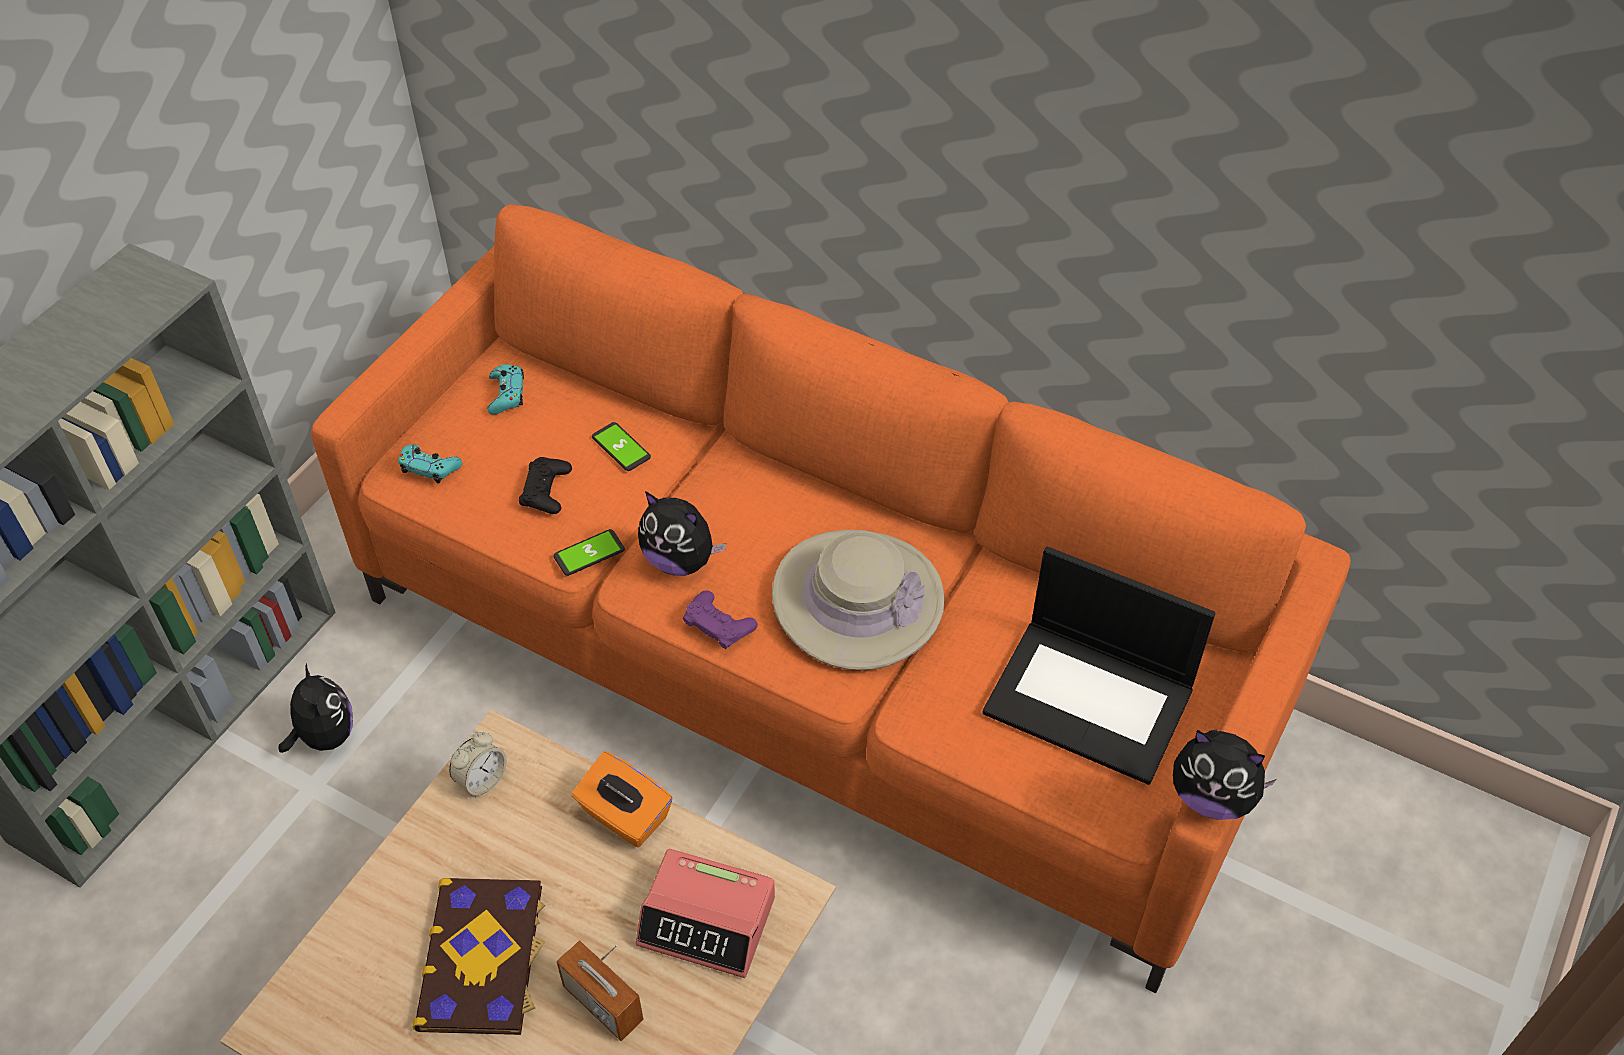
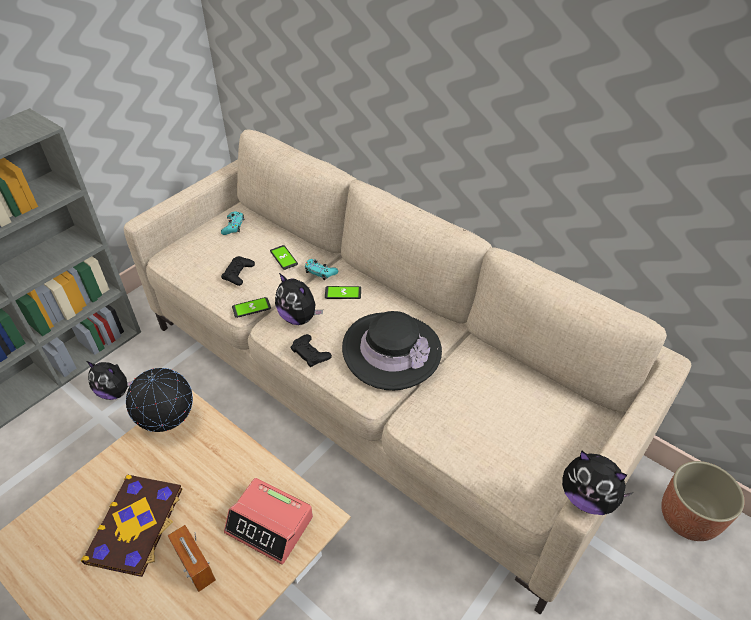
camera: 10 degrees right, 5 degrees down
(325, 736) = (115, 392): plush toy -> plush toy turned 120 degrees clockwise
(429, 468) = (183, 256): turquoise game controller -> turquoise game controller (320, 272)
(482, 779) = (169, 423): alarm clock -> globe
(624, 816) = (240, 455): orange tissue box -> none
(718, 624) = (310, 353): purple game controller -> black game controller
(747, 503) = (343, 293): none -> phone
(812, 661) = (375, 390): orange sofa -> beige sofa
(857, 599) = (391, 351): beige hat -> black hat
(1091, 700) = (519, 426): laptop -> none
(1374, 802) = (688, 517): none -> planter

